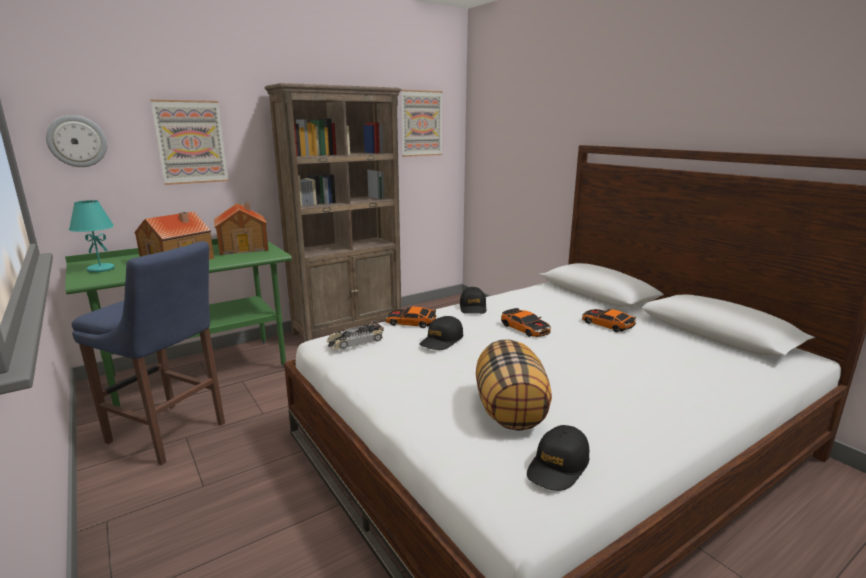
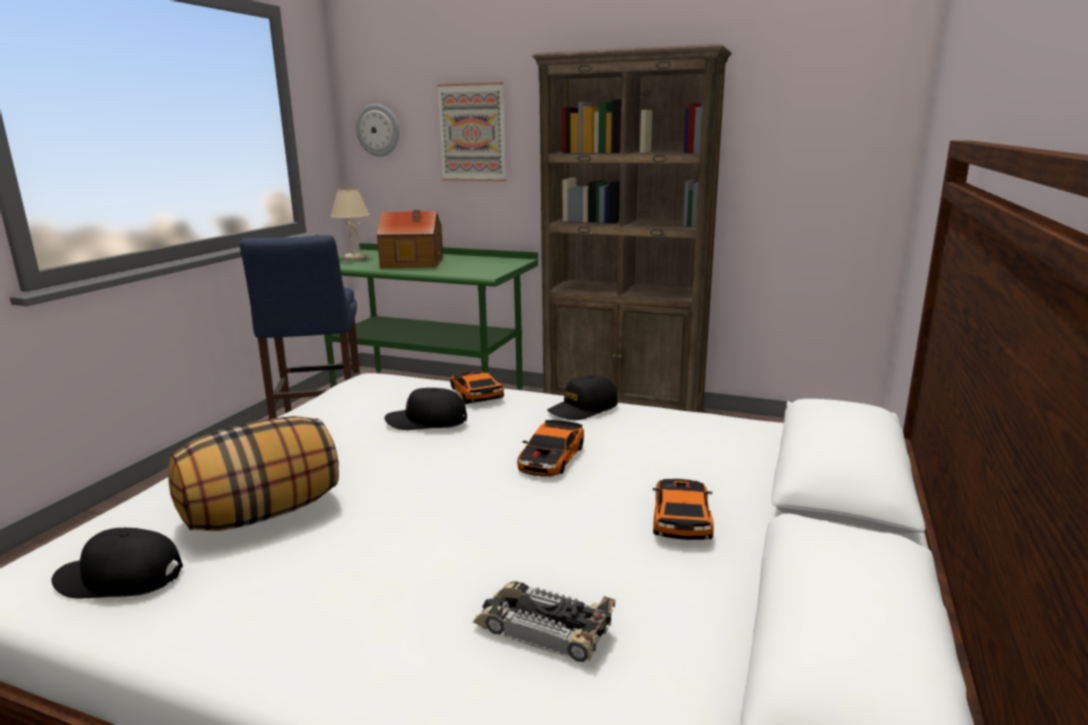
camera: 55 degrees right, 0 degrees up
(100, 269) = (353, 258): turquoise table lamp -> beige table lamp
(244, 247) = (491, 263): toy house -> none
(355, 341) = (376, 386): toy car -> toy car (542, 628)
(421, 123) = (816, 104): picture -> none

